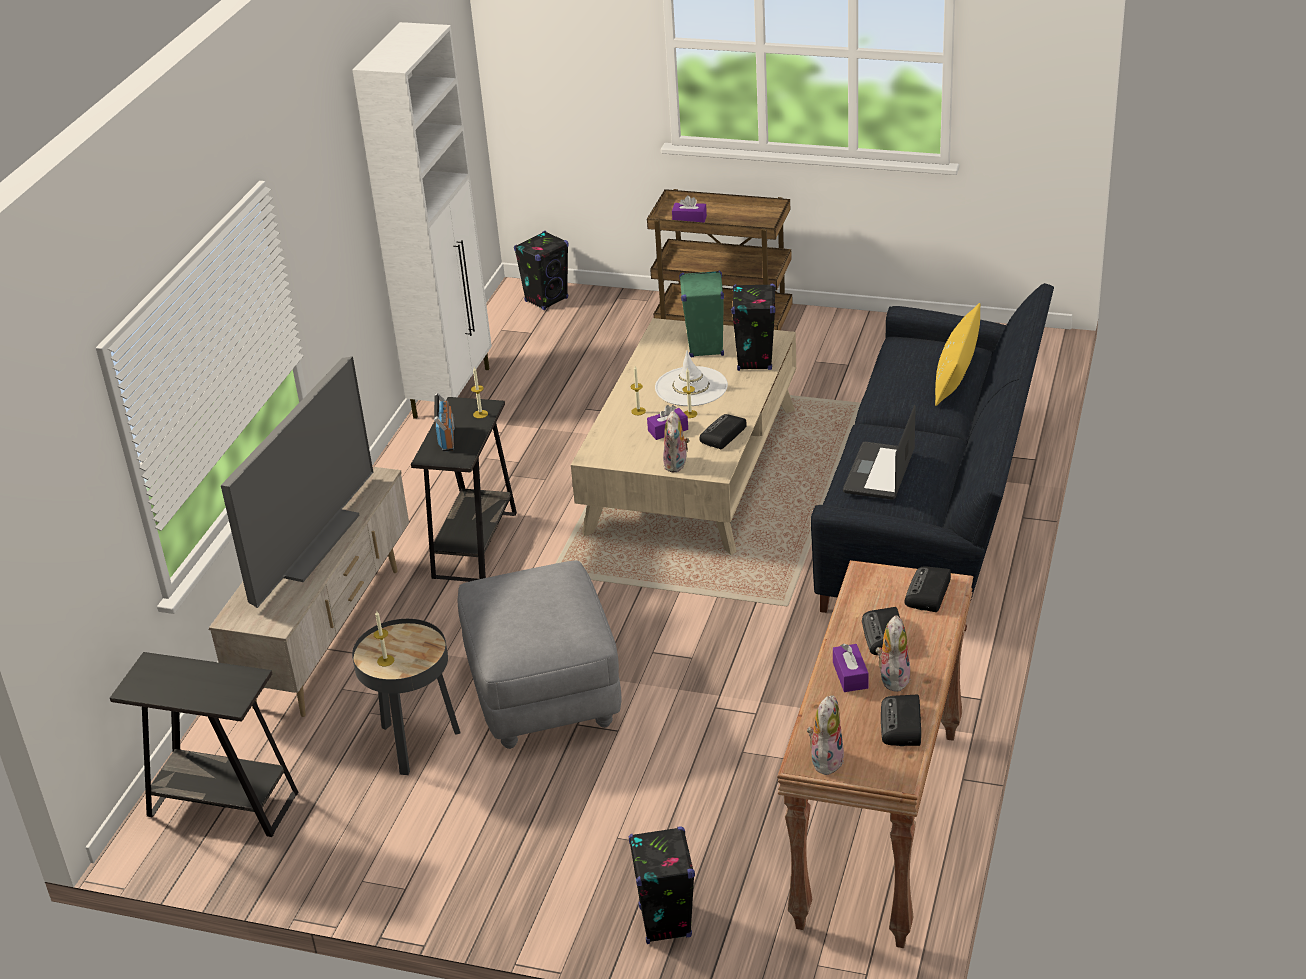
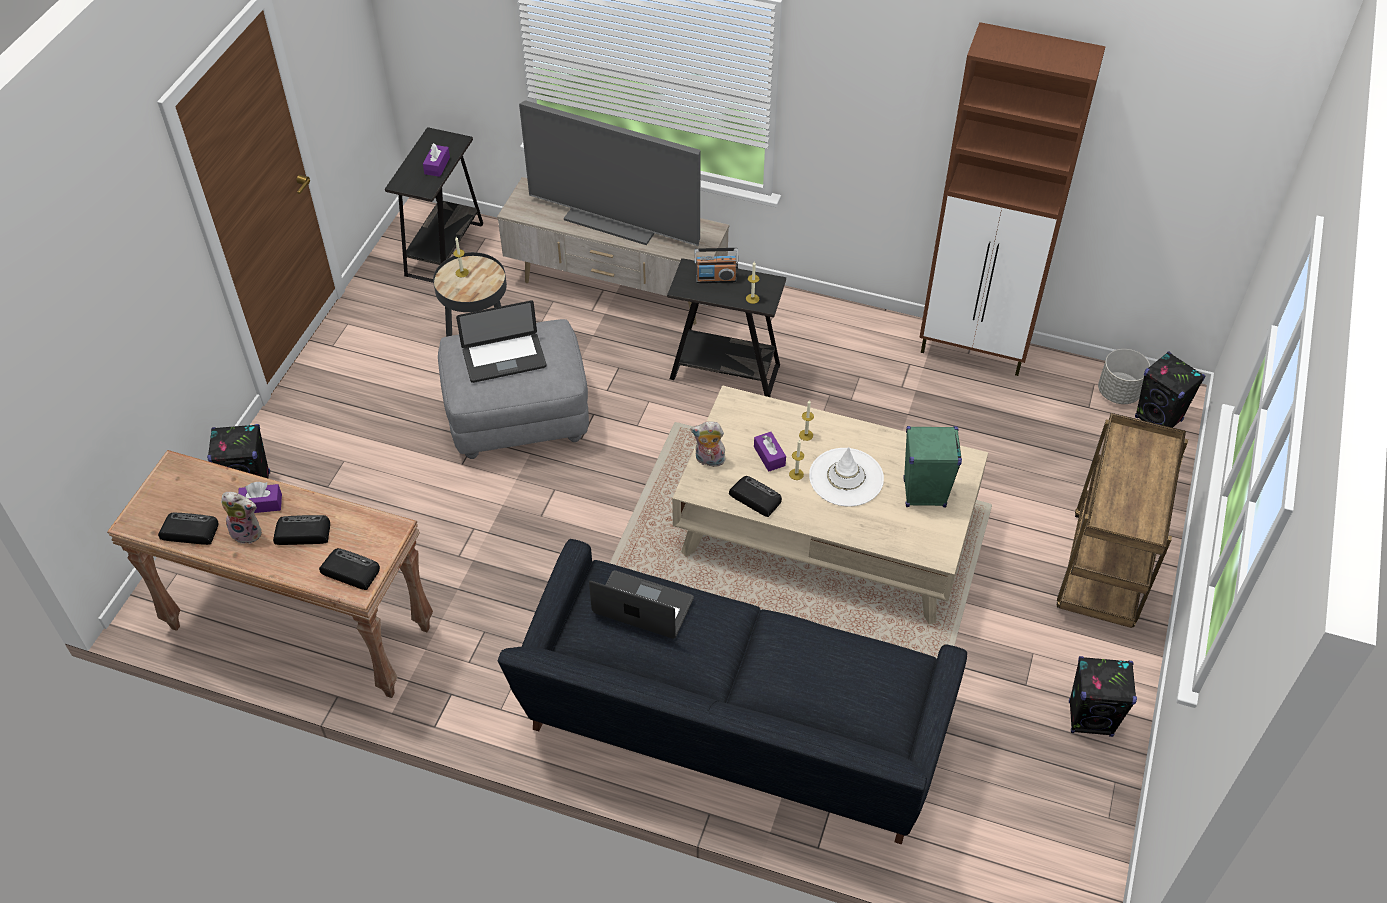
camera: 90 degrees right, 15 degrees up
(453, 392) = (974, 350): white cabinet -> brown cabinet
(513, 318) = (1118, 393): none -> grey planter
(536, 611) = (504, 359): none -> laptop
(689, 219) = (1128, 457): purple tissue box -> purple tissue box (437, 165)
(755, 360) = (894, 533): black speaker -> black speaker (1090, 719)
(825, 759) = (171, 479): plush toy -> none
(955, 376) = (825, 704): yellow pillow -> none

